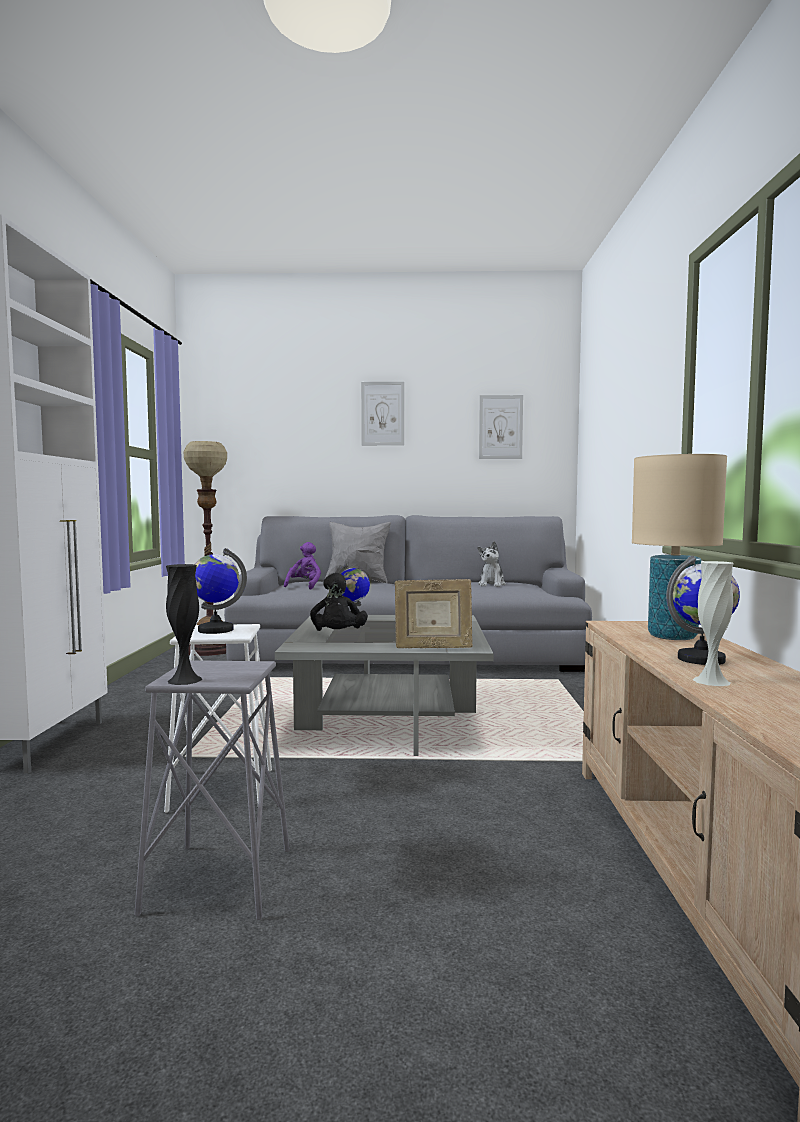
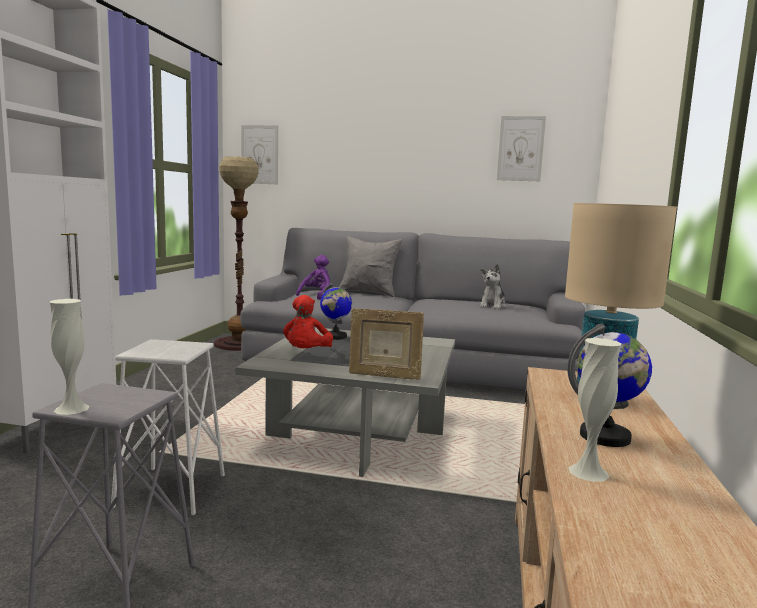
camera: 10 degrees right, 5 degrees up
(185, 680) = (72, 408): black vase -> white vase
(215, 630) = (165, 347): globe -> none
(338, 636) = (307, 353): black plush toy -> red plush toy
(382, 413) = (405, 133): picture -> picture (259, 154)

